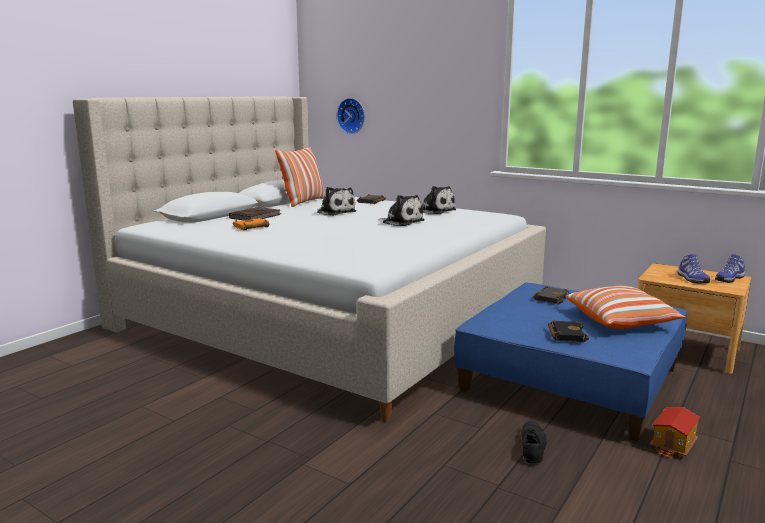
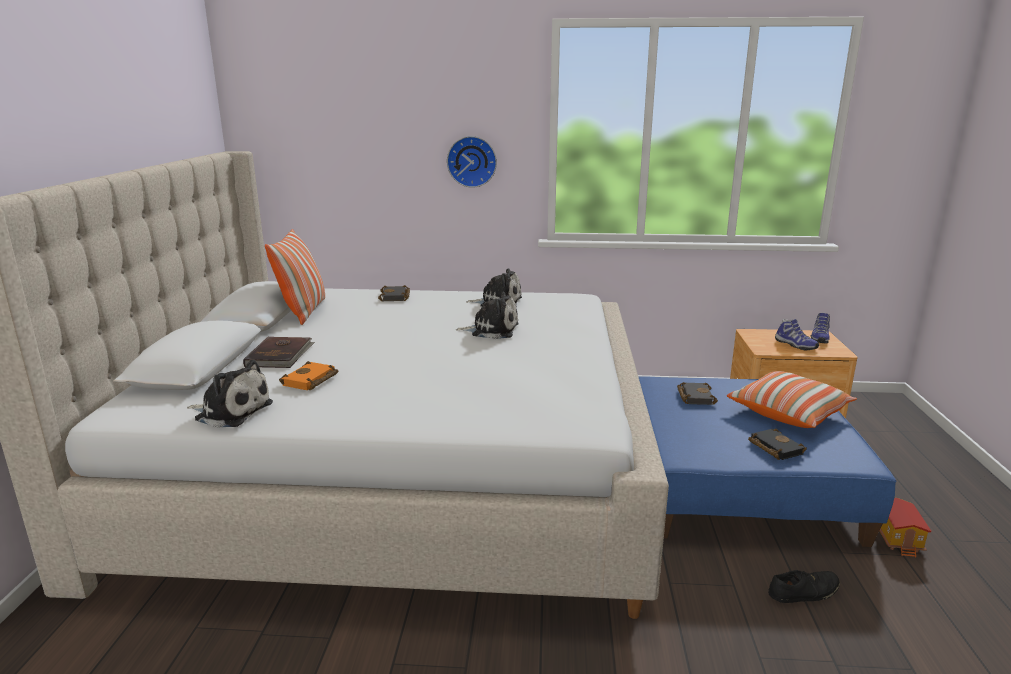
camera: 30 degrees left, 5 degrees up
(335, 212) = (380, 326): plush toy -> plush toy (231, 411)
(352, 116) = (322, 175): wall clock -> wall clock (472, 161)
(532, 447) = (803, 592): black shoe -> black shoe turned 90 degrees clockwise

